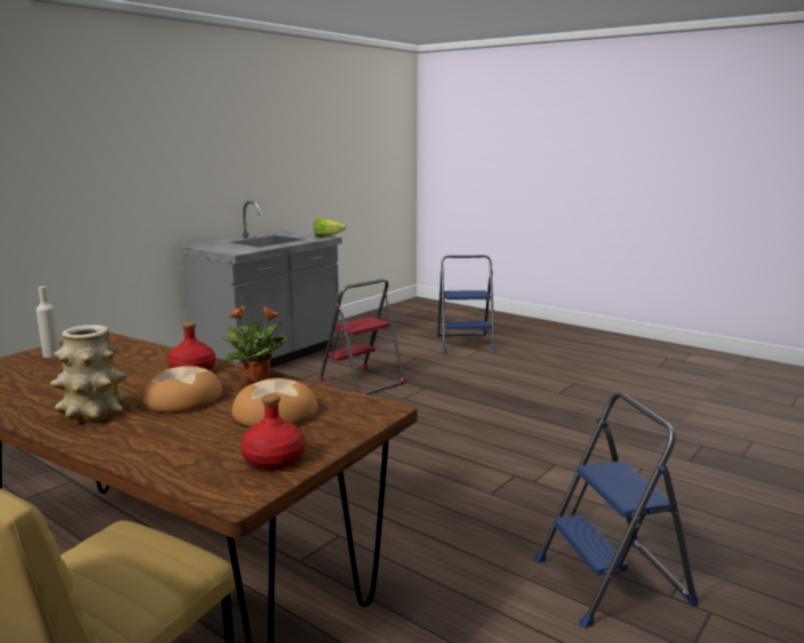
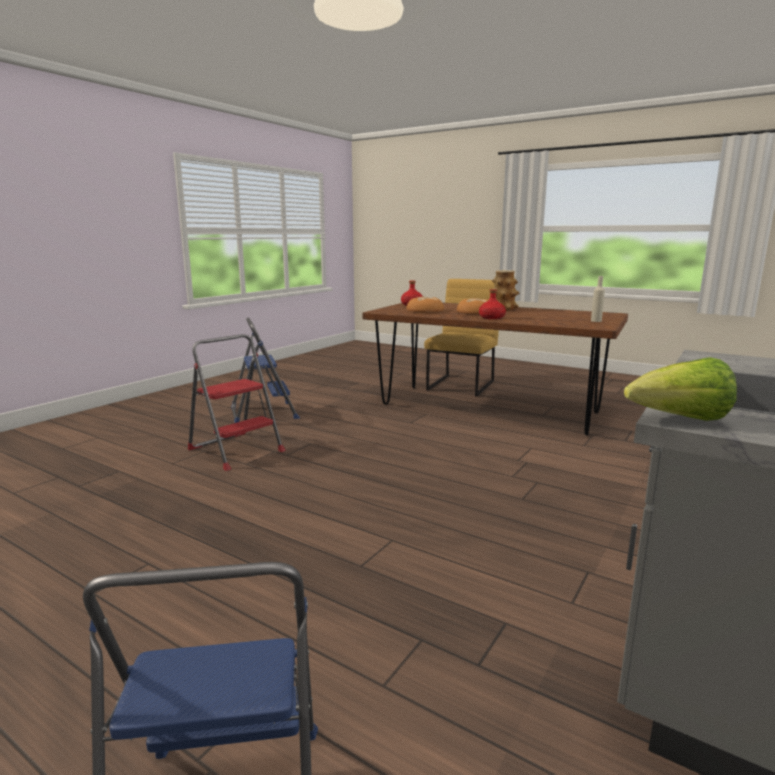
camera: 175 degrees right, 0 degrees up
(259, 379) = (449, 316): potted plant -> none
(363, 382) = (468, 575): red step ladder -> red step ladder (234, 449)

